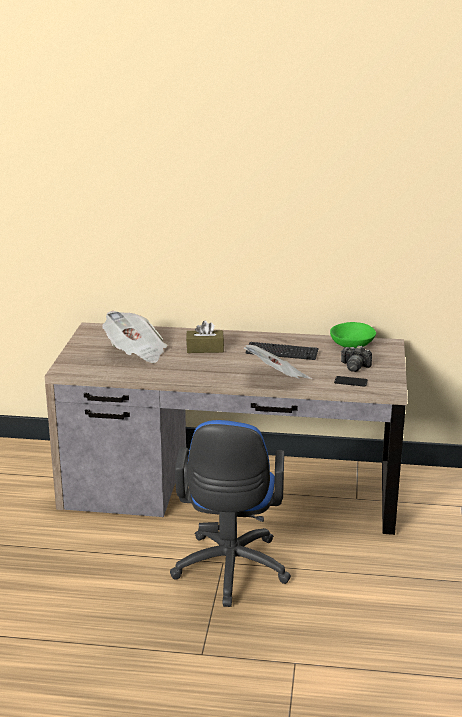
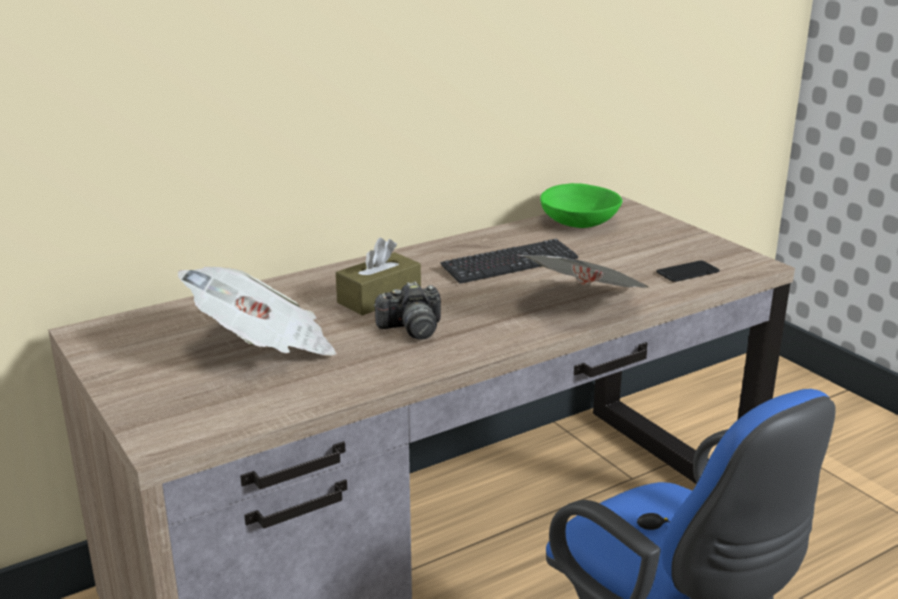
camera: 40 degrees left, 0 degrees up
(355, 366) = (646, 250): camera -> camera (412, 329)

